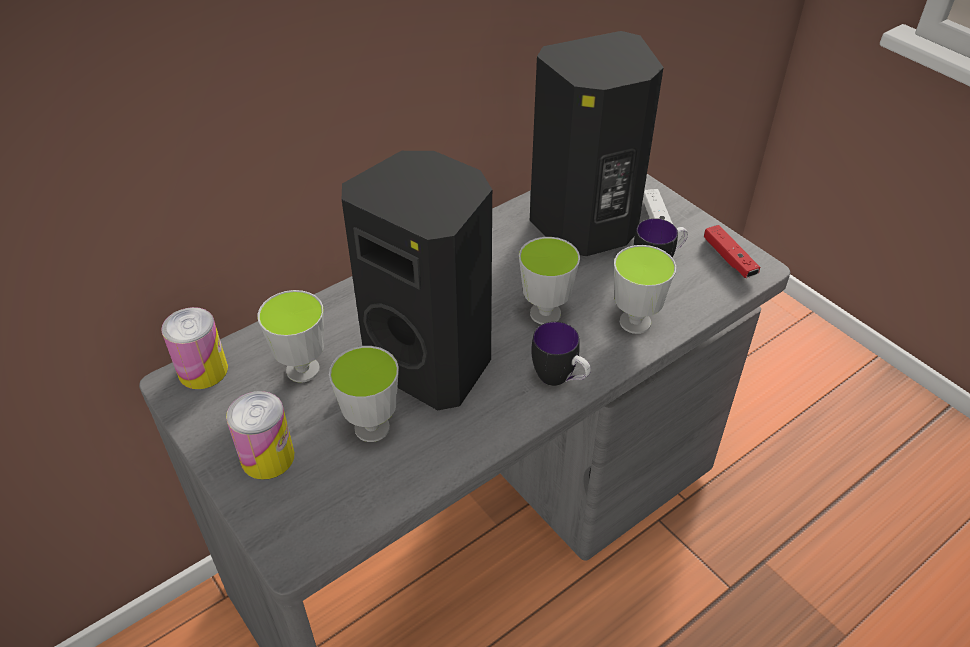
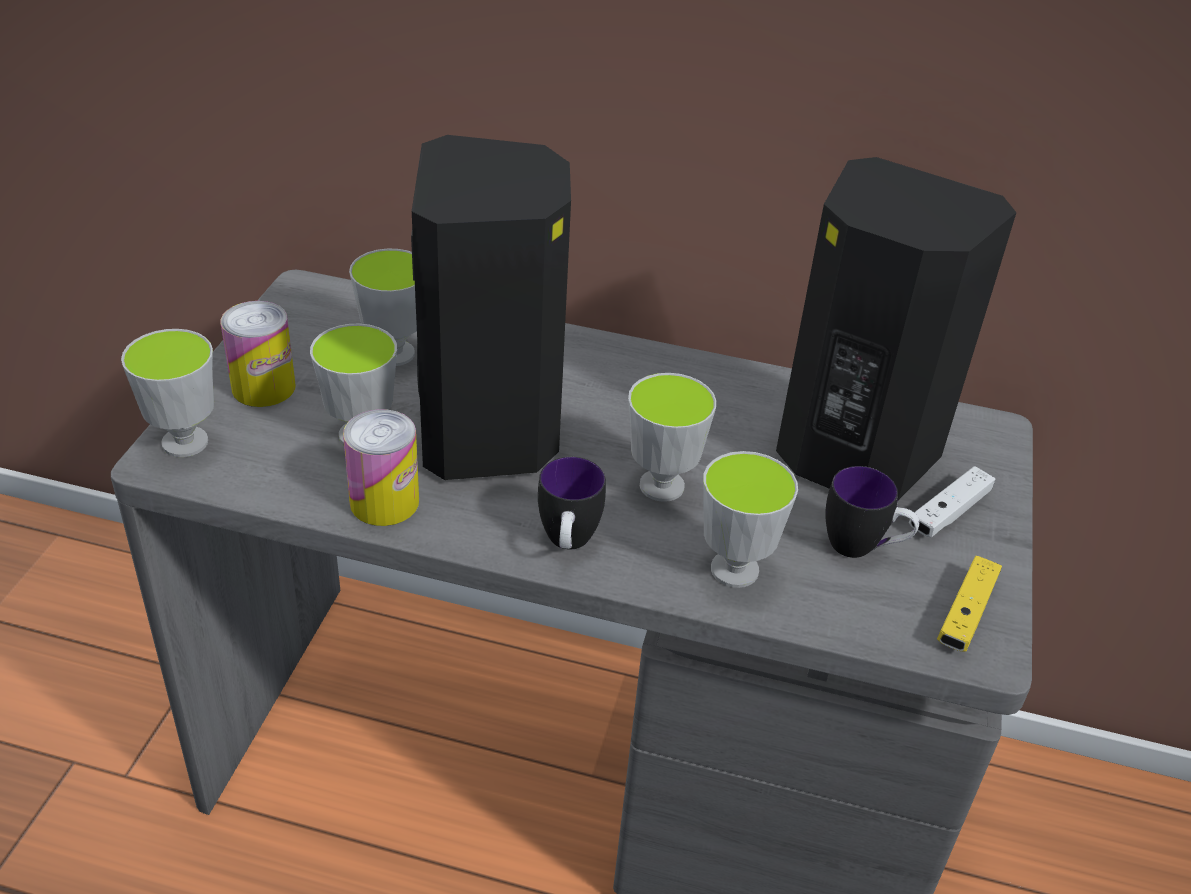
camera: 50 degrees right, 5 degrees down
(203, 370) = (334, 296): can -> can (384, 502)
(286, 531) = (185, 442): none -> cup
(729, 258) = (966, 614): red game controller -> yellow game controller

